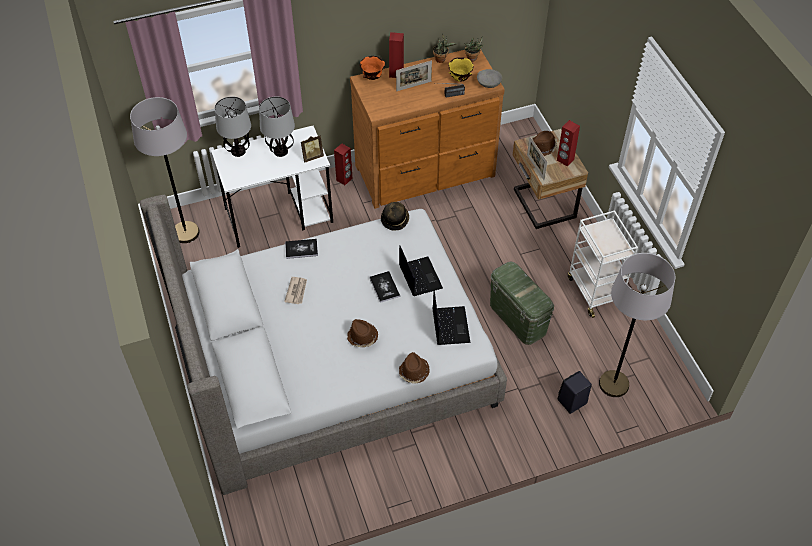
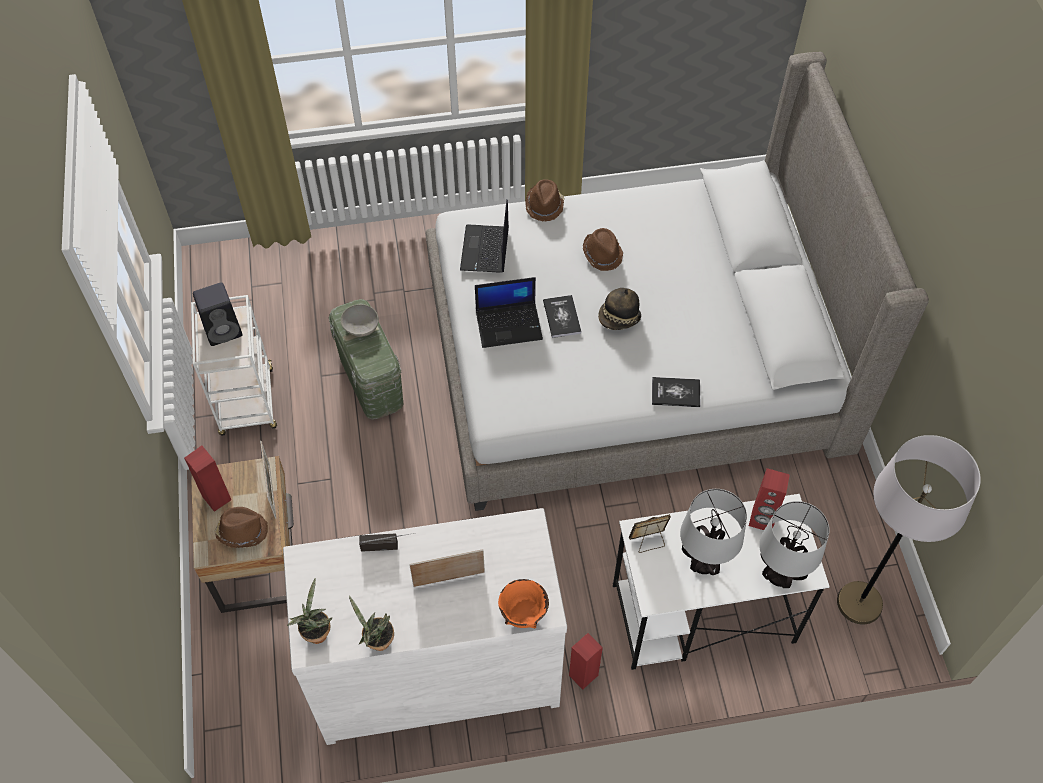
camera: 170 degrees left, 5 degrees up
(296, 291) = (686, 329): newspaper -> none
(395, 220) = (527, 421): hat -> hat (619, 318)
(396, 73) = (474, 617): red speaker -> red speaker (761, 520)
(419, 276) = (509, 324): laptop -> laptop turned 90 degrees counterclockwise
(426, 172) = (435, 666): brown dresser -> white dresser
(460, 79) = (357, 582): yellow bowl -> none
(488, 84) = (308, 561): grey bowl -> grey bowl (361, 326)
(571, 402) = (344, 266): black speaker -> black speaker (224, 329)
(613, 384) = (283, 278): grey floor lamp -> none

